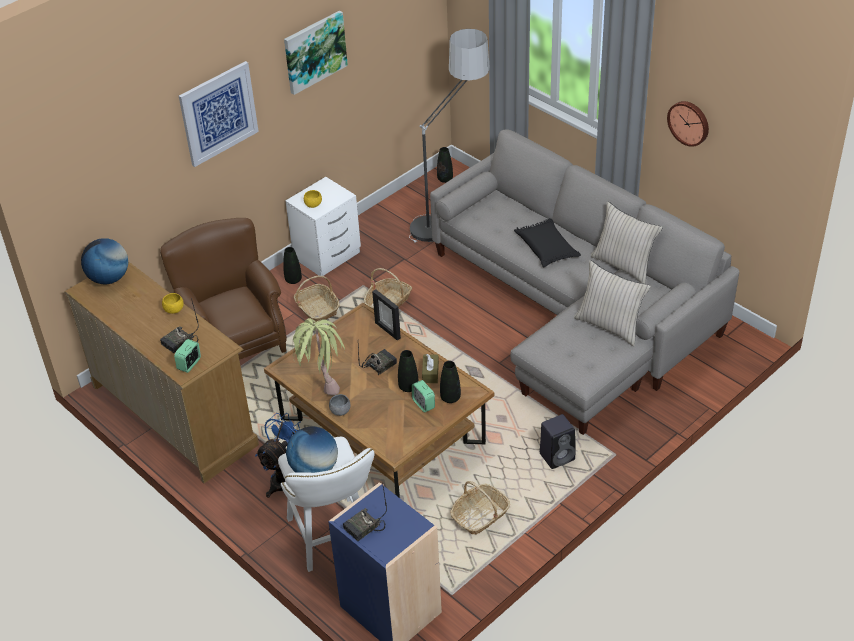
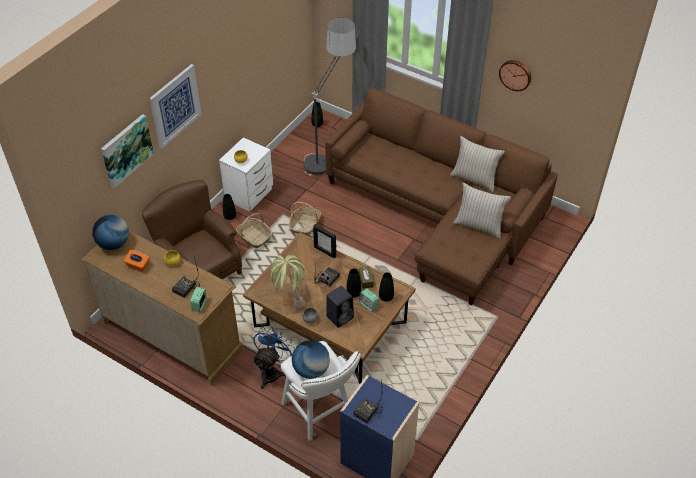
camera: 15 degrees left, 5 degrees up
(130, 307) = (138, 265): none -> orange tissue box
(314, 51) = (234, 48): picture -> picture (126, 150)
(480, 516) = (419, 377): basket -> none
(546, 247) = (417, 171): black pillow -> none
(558, 456) = (459, 324): black speaker -> black speaker (340, 316)
(574, 312) = (438, 215): grey sofa -> brown sofa

